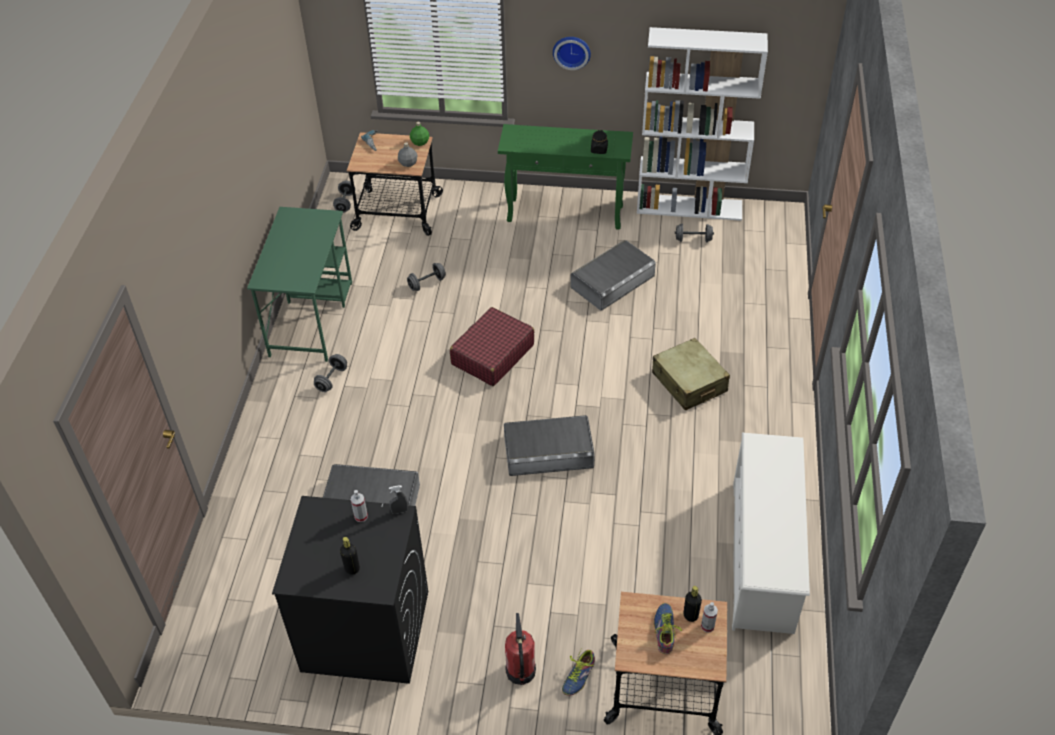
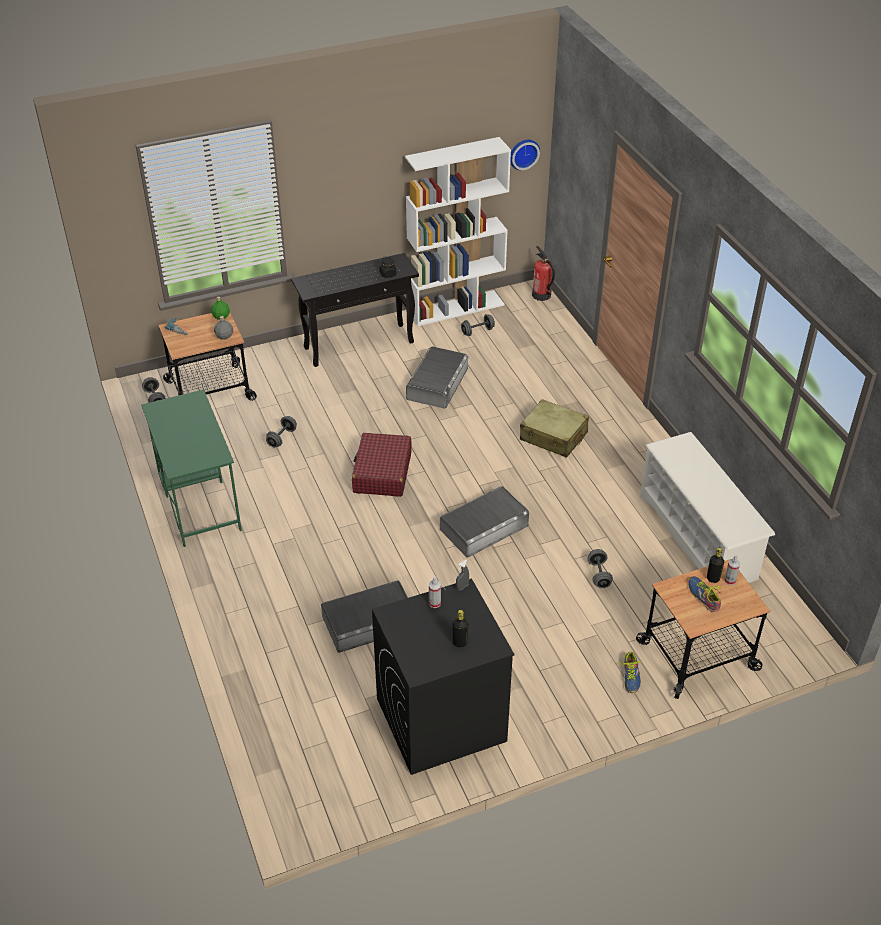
camera: 30 degrees left, 5 degrees down
(331, 379) = (257, 543): grey dumbbell -> grey dumbbell (599, 575)
(520, 671) = (585, 693): fire extinguisher -> fire extinguisher (541, 295)
(566, 214) = (359, 345): green console table -> black console table
(571, 51) = (339, 195): wall clock -> wall clock (523, 153)

